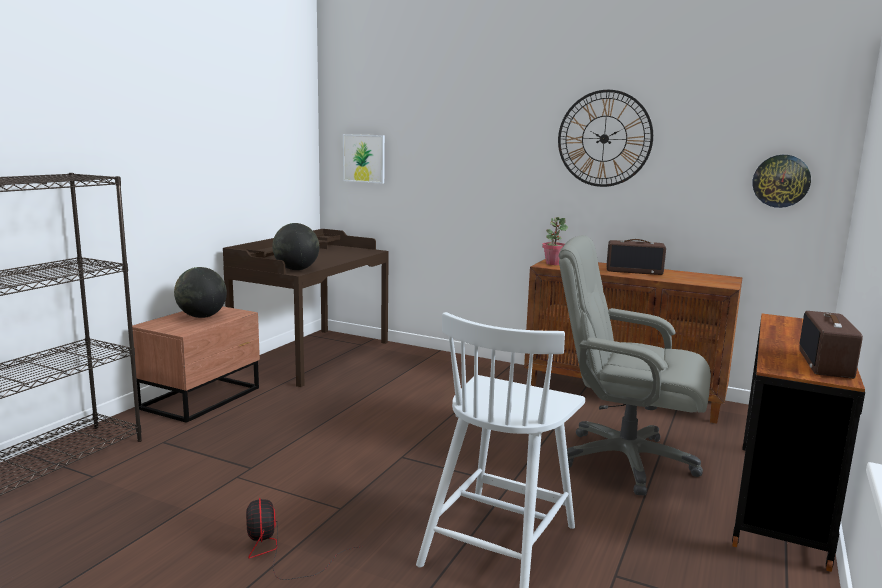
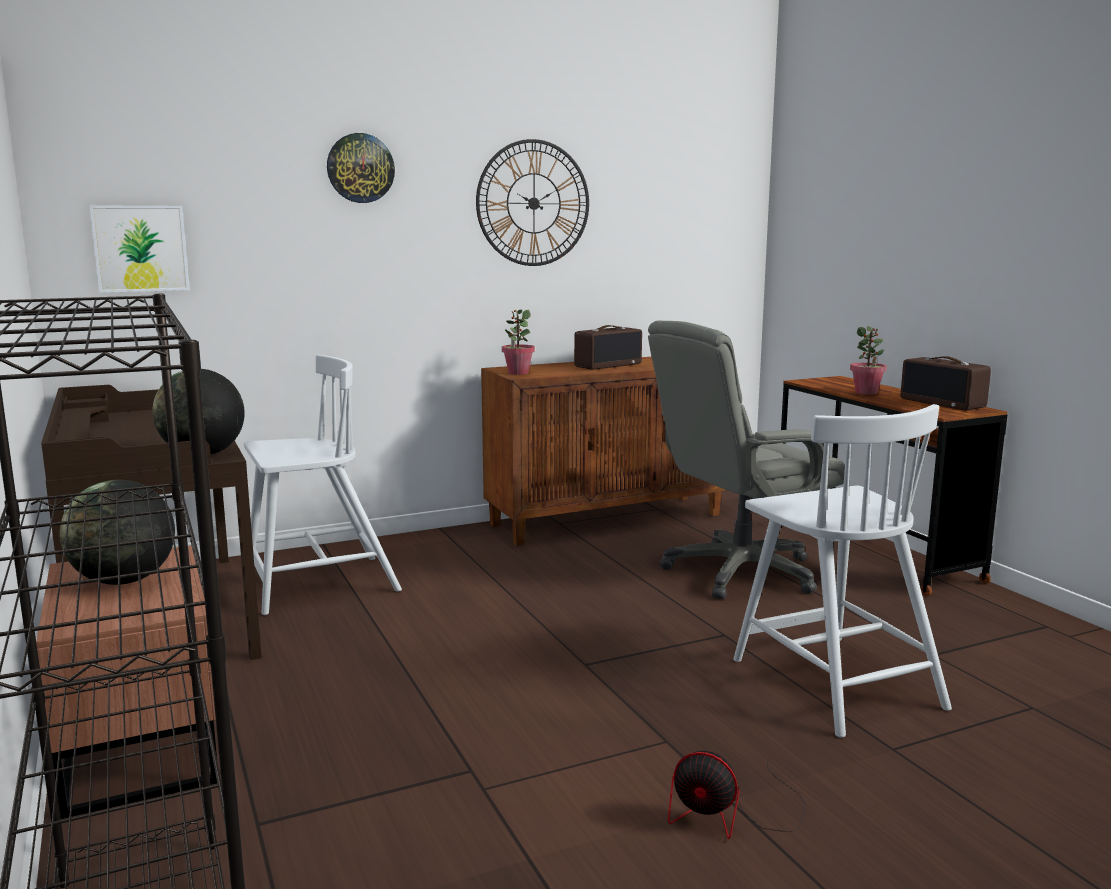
camera: 50 degrees left, 0 degrees up
(391, 367) = (318, 585): none -> white chair
(781, 181) = (710, 244): wall clock -> wall clock (360, 168)
(791, 338) = (866, 392): none -> potted plant

